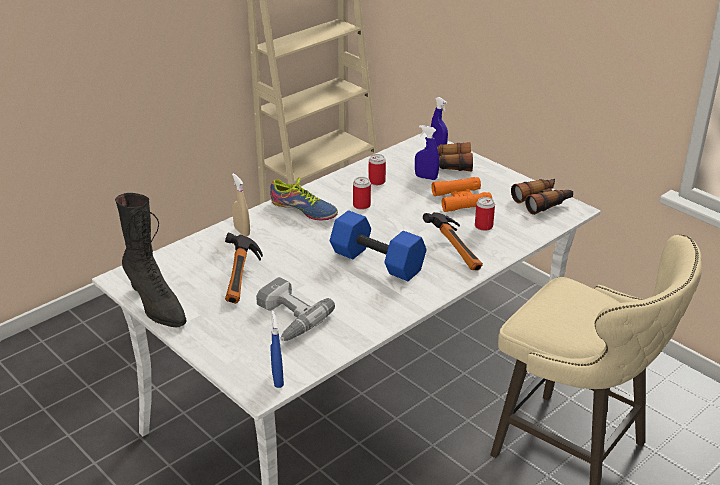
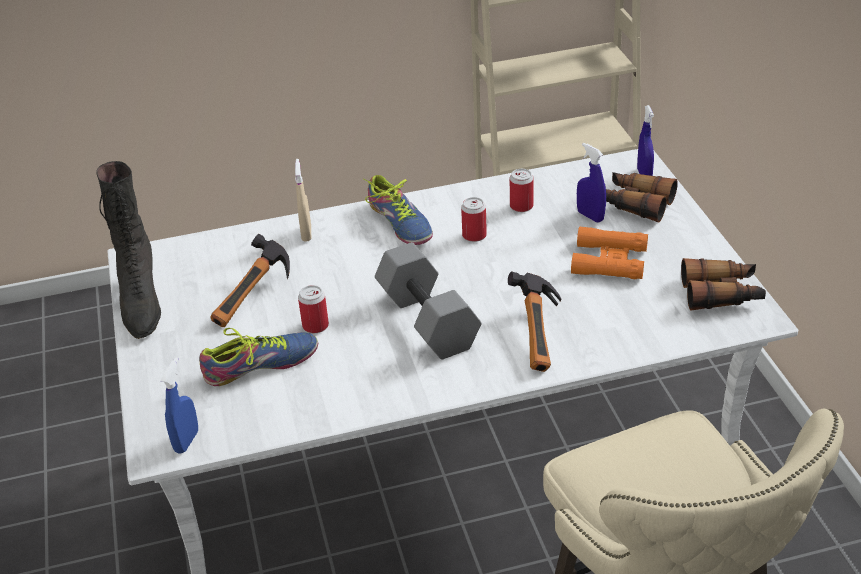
camera: 30 degrees right, 5 degrees up
(286, 318) = (260, 365): power drill -> shoe
(379, 261) = (430, 320): blue dumbbell -> grey dumbbell
(483, 226) = (606, 309): can -> can (315, 326)

